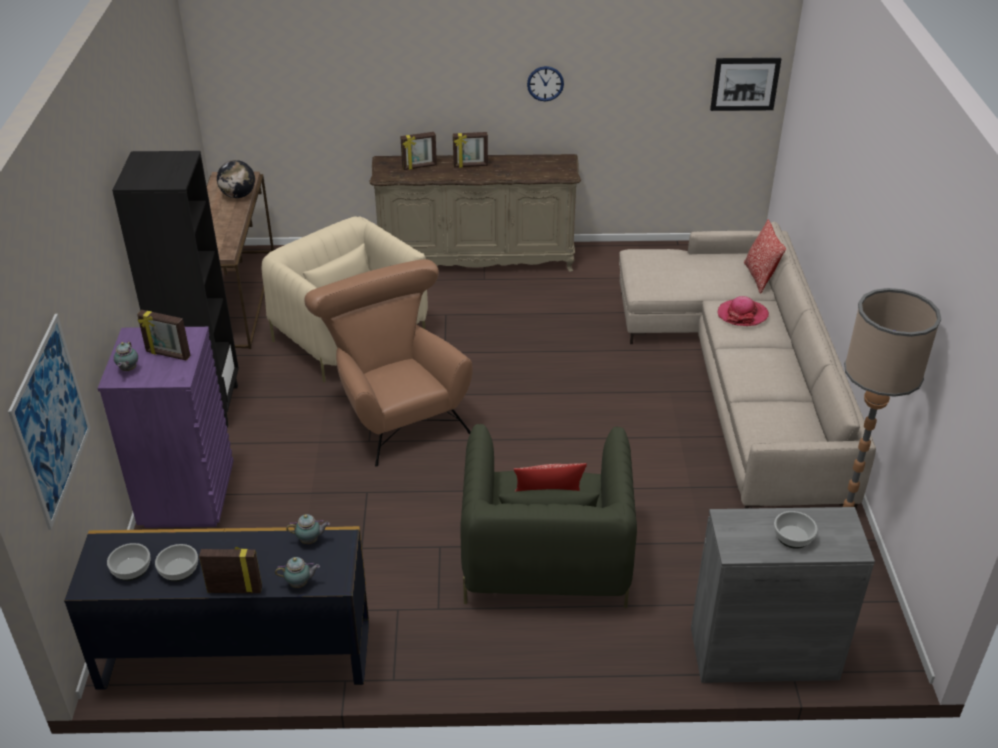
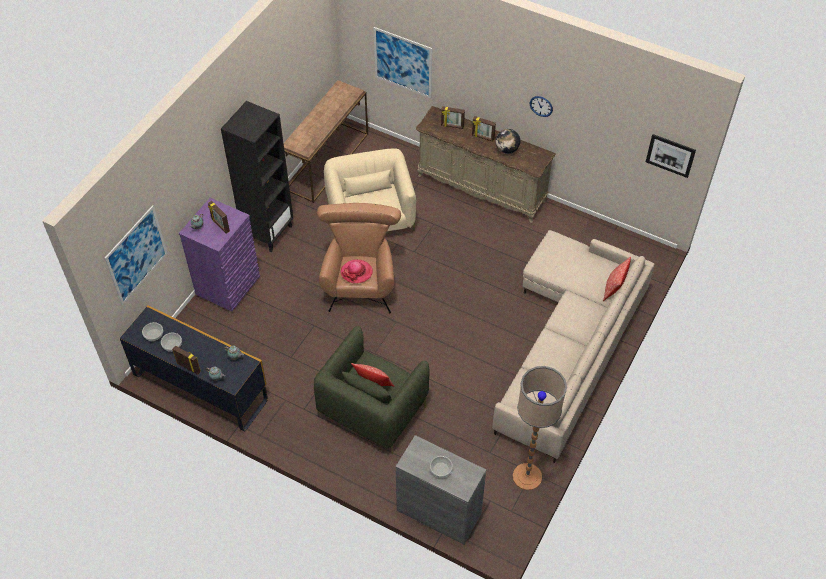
camera: 30 degrees right, 15 degrees up
(238, 195) = (340, 106): globe -> globe (507, 150)
(315, 100) = (403, 62): none -> picture
(742, 315) = (578, 312): hat -> hat (356, 272)

